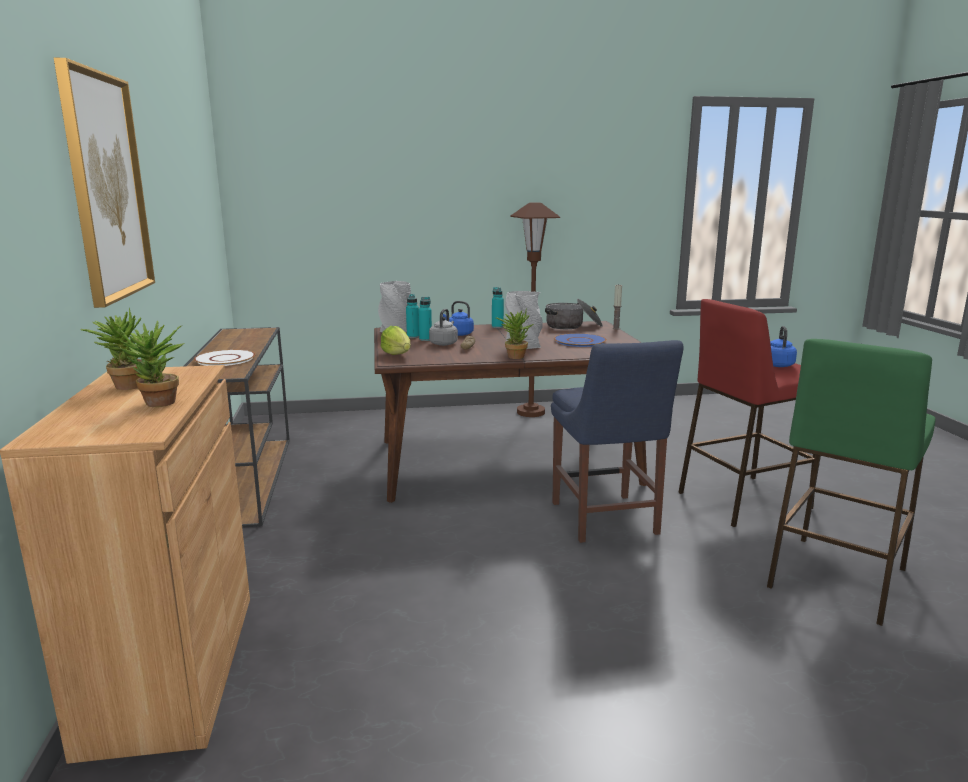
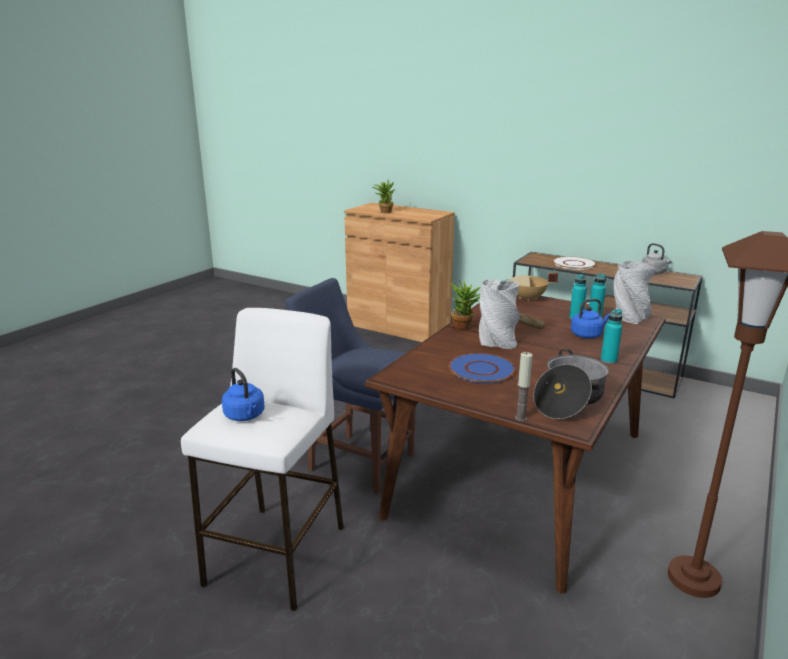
camera: 130 degrees right, 5 degrees up
(106, 187) = (498, 131): picture -> none
(125, 385) = (420, 211): potted plant -> none
(397, 354) = (528, 299): lettuce -> beige cooking pot
(444, 343) = (549, 319): grey kettle -> grey kettle (654, 272)
(743, 500) = (277, 554): red stool -> white stool
(837, 578) = (157, 500): green stool -> none

